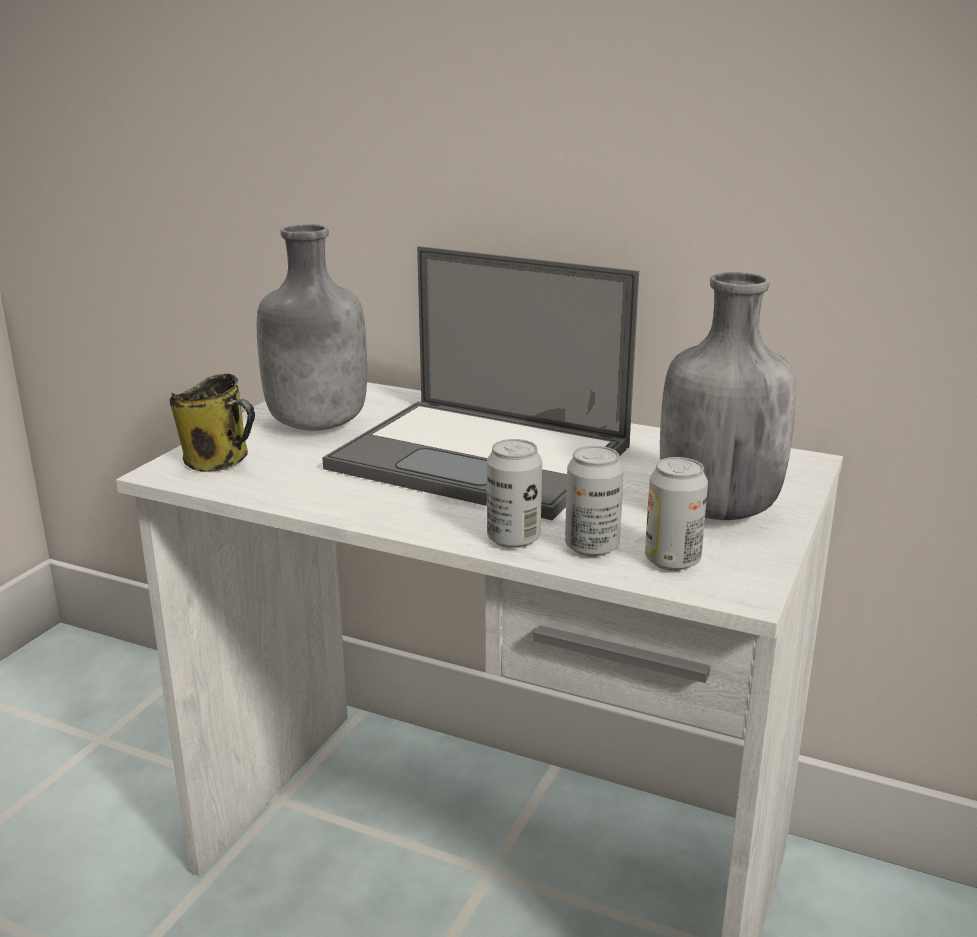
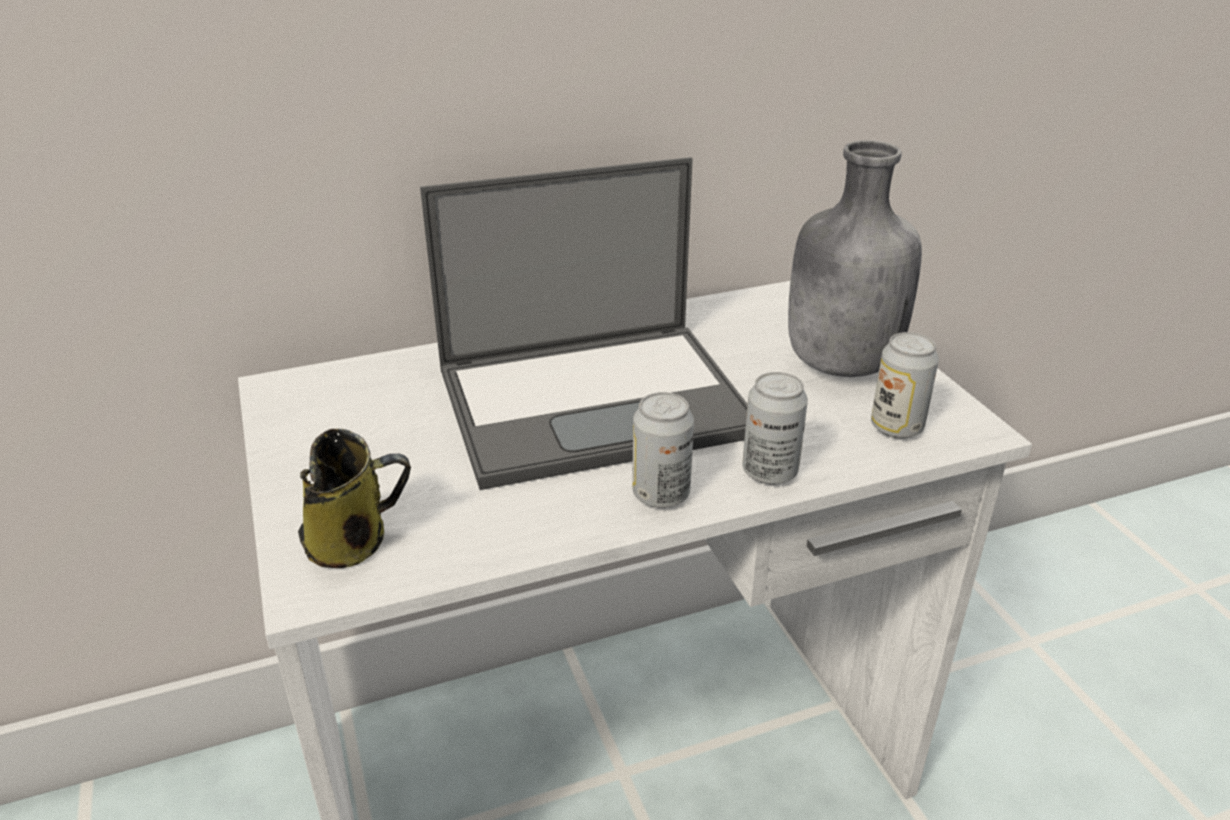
camera: 45 degrees left, 10 degrees up
(316, 425) = (369, 441): grey bottle -> none
(592, 547) = (831, 446): can -> can (661, 494)

